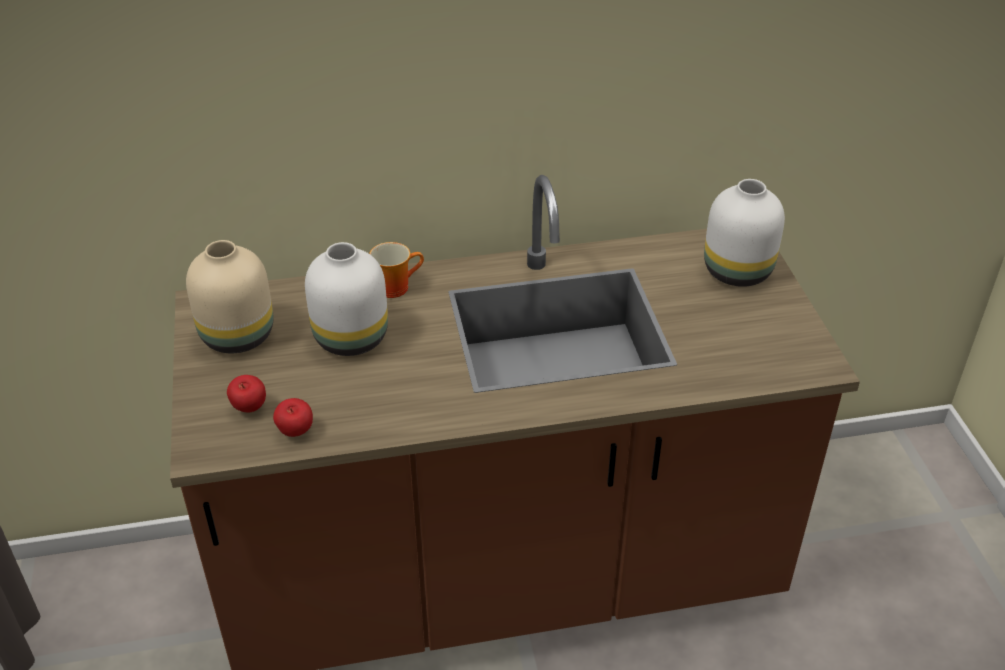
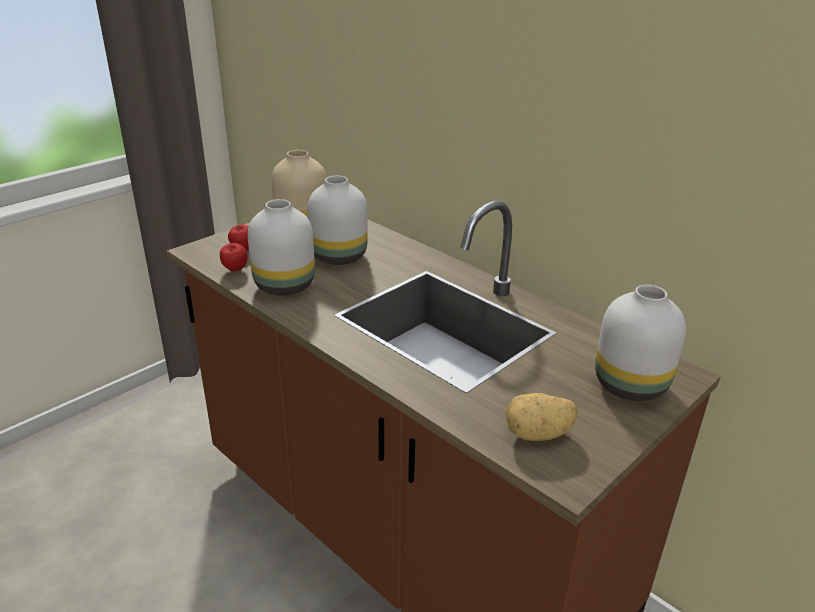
camera: 55 degrees right, 10 degrees down
(373, 404) = (284, 285): none -> white vase
(395, 285) = (407, 252): mug -> none
(761, 353) = (538, 434): none -> potato

